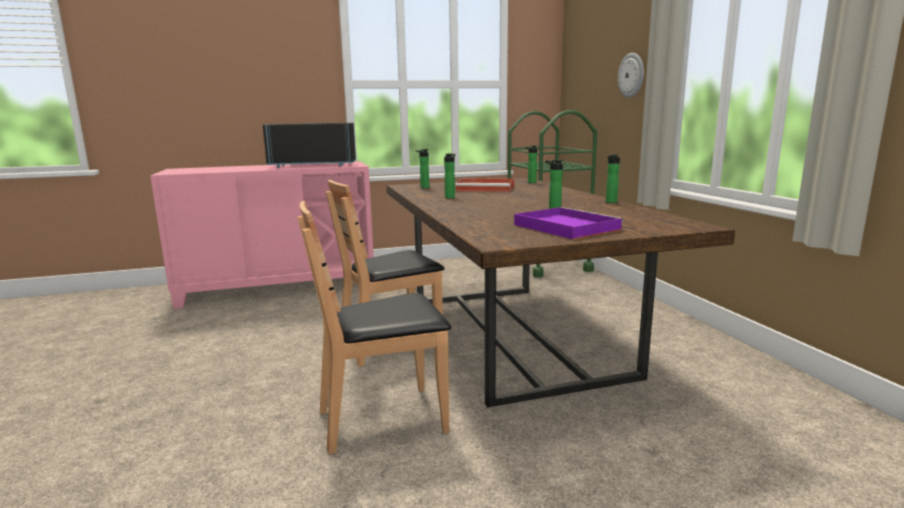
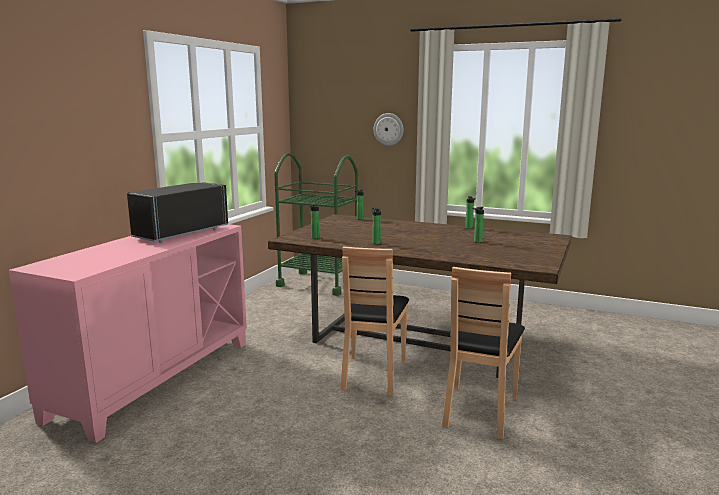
camera: 50 degrees left, 0 degrees up
(487, 188) = (356, 229): red tray -> none
(564, 227) = (521, 250): purple tray -> none

